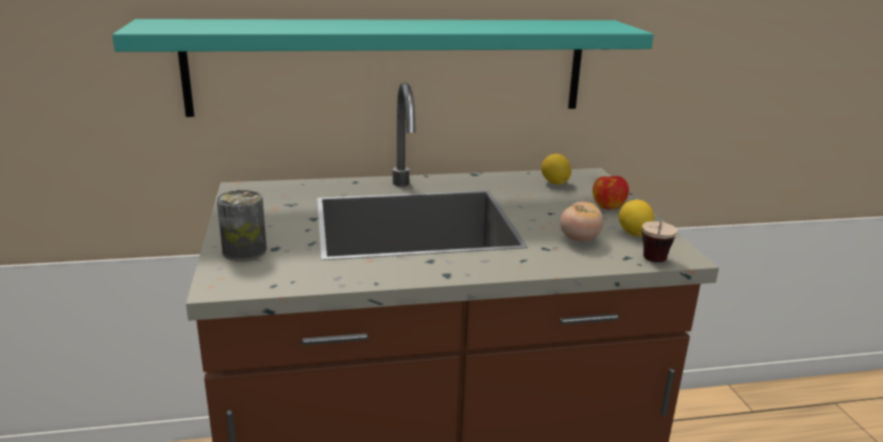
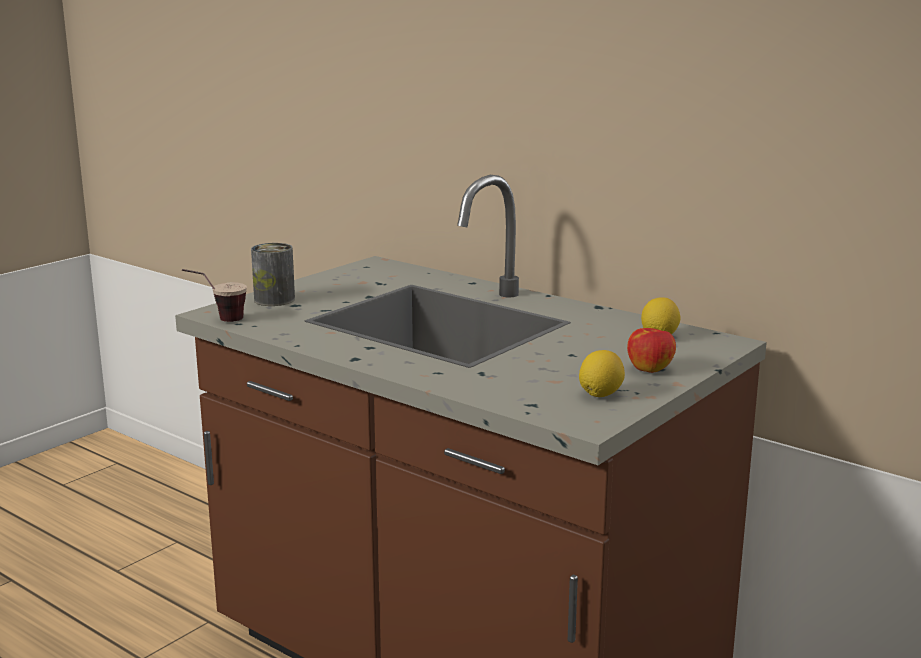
camera: 50 degrees right, 5 degrees down
(390, 66) = (528, 160): turquoise shelf -> none
(579, 239) = (532, 378): tomato -> none
(653, 264) = (540, 417): cup -> cup (217, 320)

